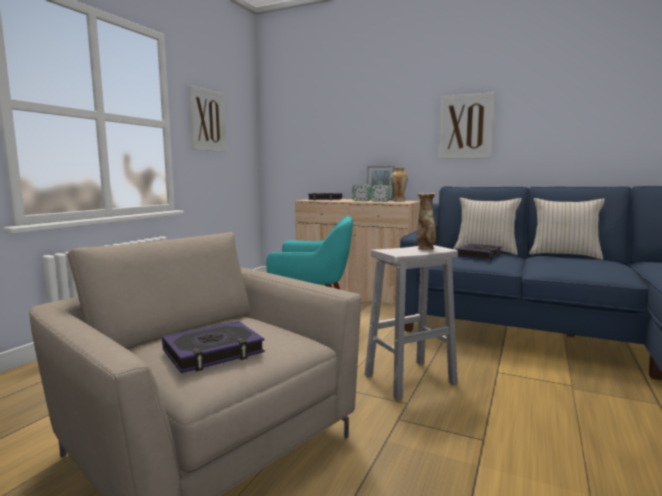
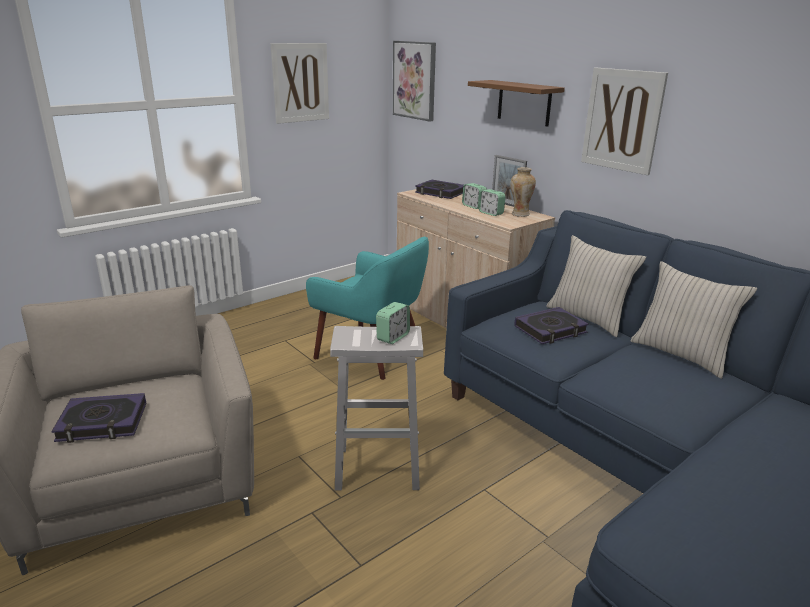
camera: 25 degrees right, 15 degrees up
(285, 126) = (414, 80): none -> picture
(386, 127) = (524, 103): none -> brown shelf
(425, 248) = (393, 337): vase -> alarm clock

